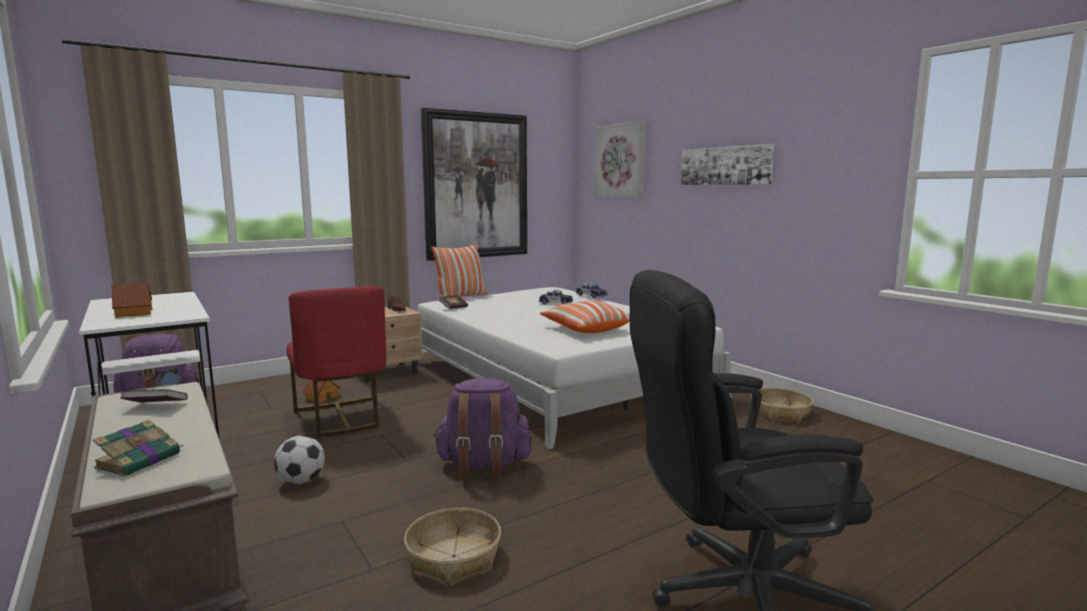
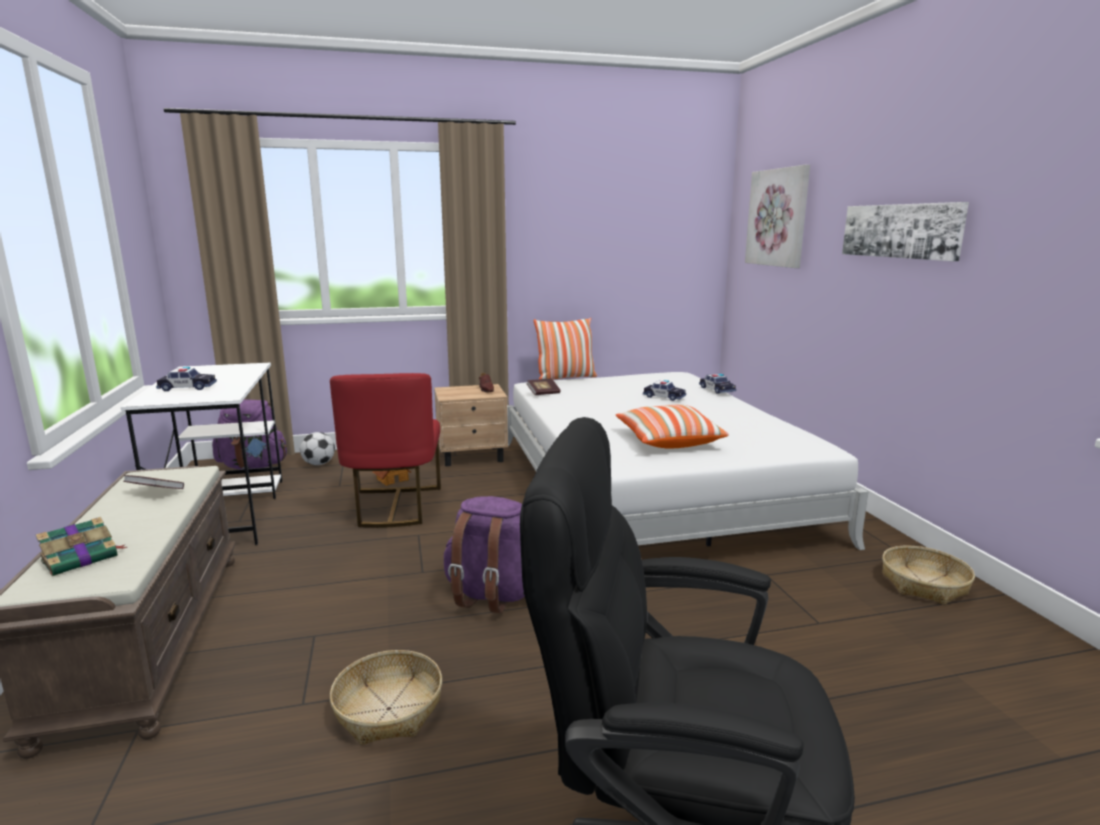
camera: 20 degrees right, 5 degrees up
(133, 313) = (187, 387): toy house -> toy car
(301, 481) = (310, 578): football -> football (319, 464)
(476, 186) = (596, 248): picture -> none

